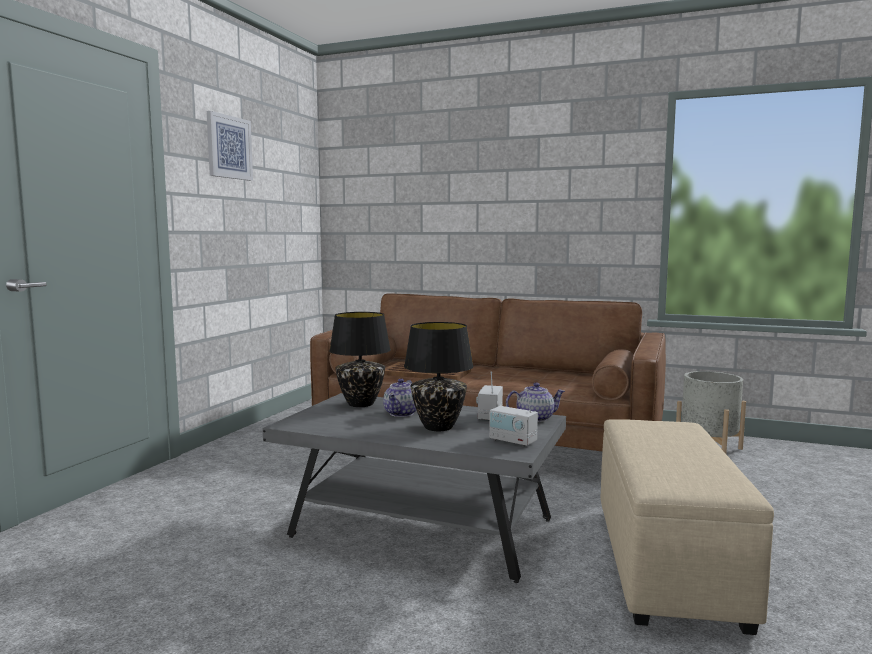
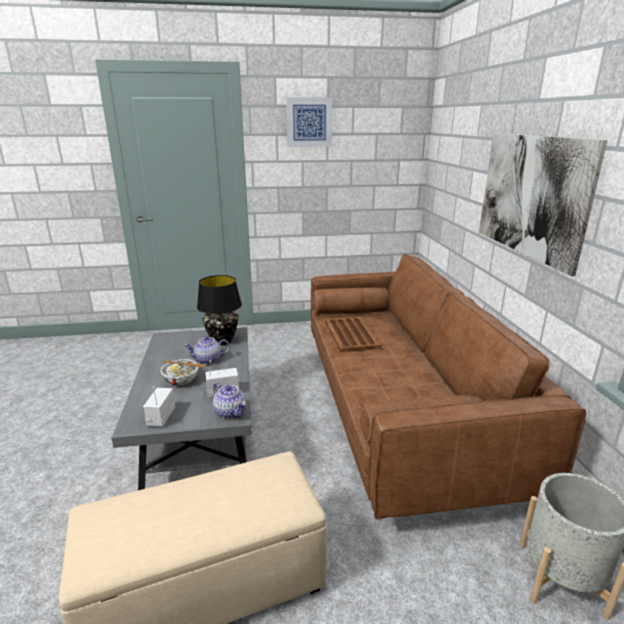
camera: 60 degrees right, 15 degrees up
(437, 427) = (181, 381): black table lamp -> bowl
(523, 211) = (531, 196): none -> picture

